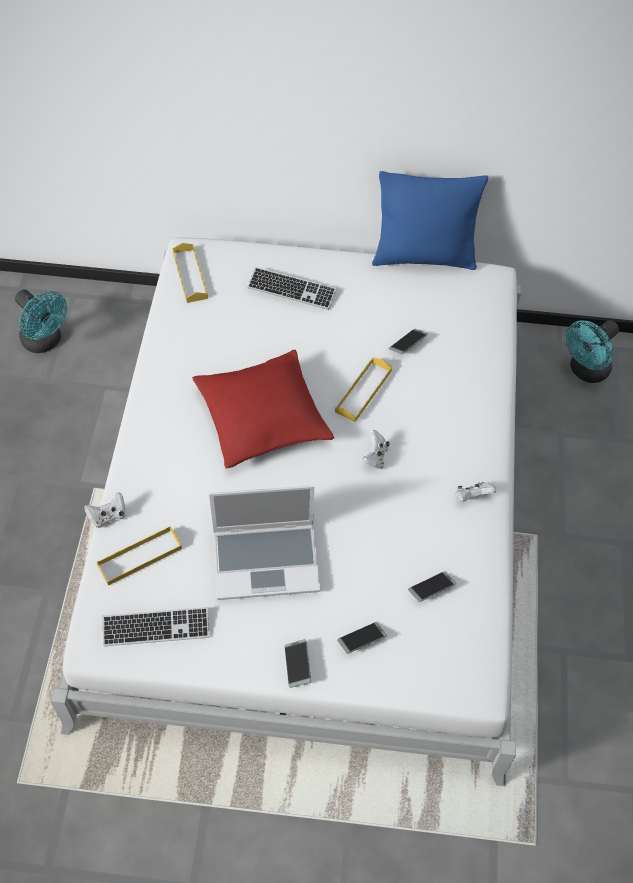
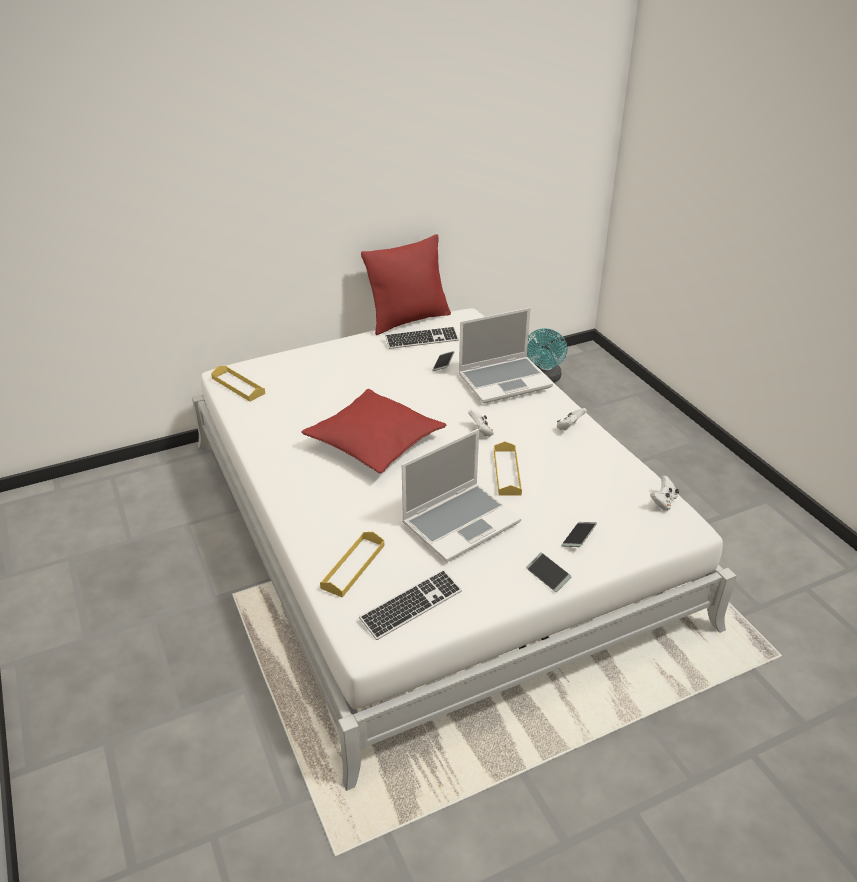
camera: 30 degrees left, 20 degrees down
(45, 342) = (108, 515): turquoise fan -> none
(108, 516) = (300, 552): white game controller -> white game controller (663, 502)
(291, 290) = (328, 366): keyboard -> keyboard (422, 339)
(363, 391) = (436, 400): yellow tray -> yellow tray (507, 472)
(423, 257) = (408, 320): blue pillow -> red pillow
(431, 588) = (595, 486): phone -> none
(455, 399) = (505, 380): none -> laptop

